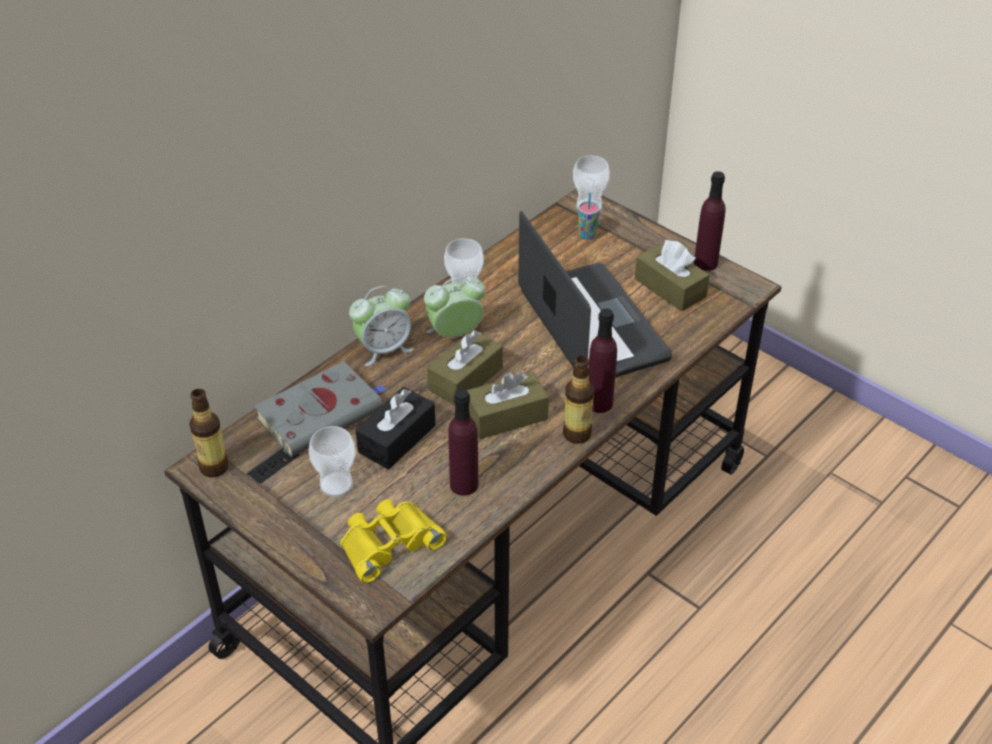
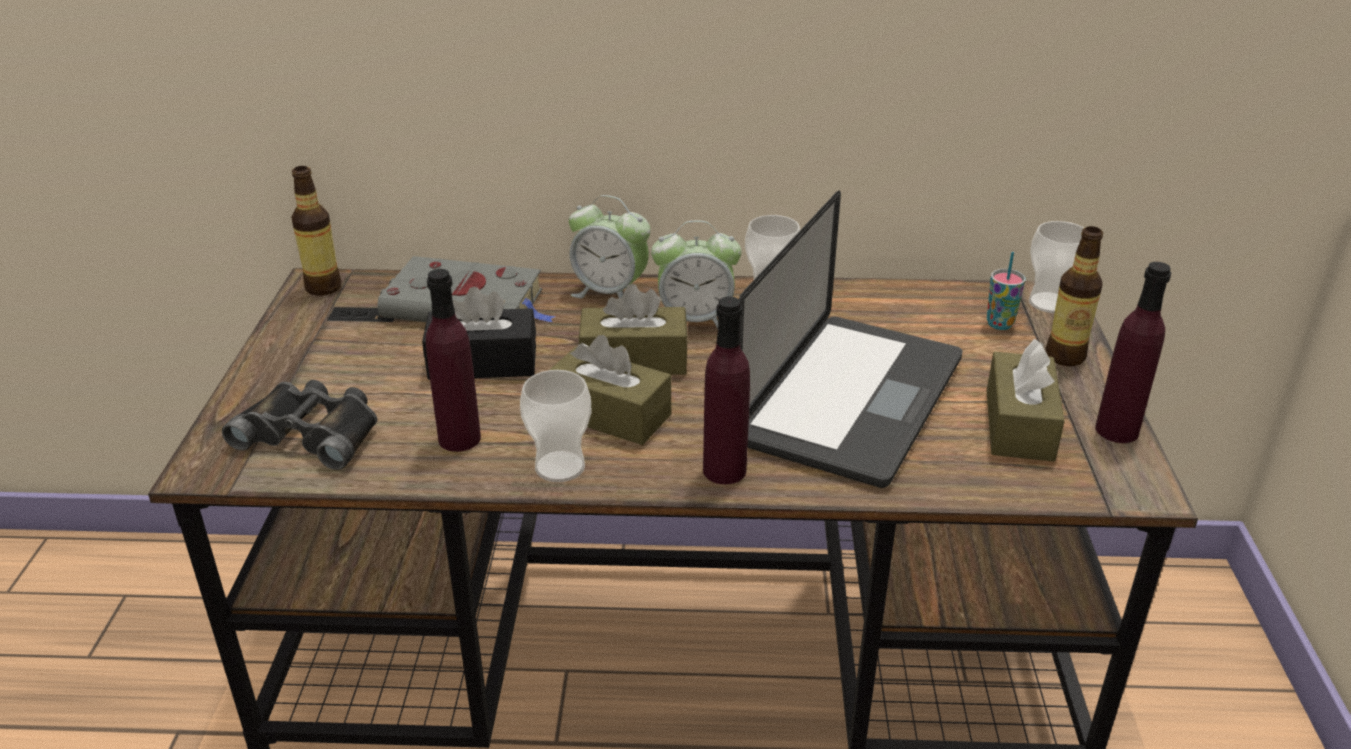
camera: 50 degrees right, 10 degrees down
(336, 484) = (370, 360): cup -> cup (560, 467)
(388, 542) = (312, 432): yellow binoculars -> black binoculars
(455, 334) = (695, 321): alarm clock -> alarm clock turned 150 degrees clockwise
(577, 434) = (646, 479): bottle -> bottle (1065, 356)

